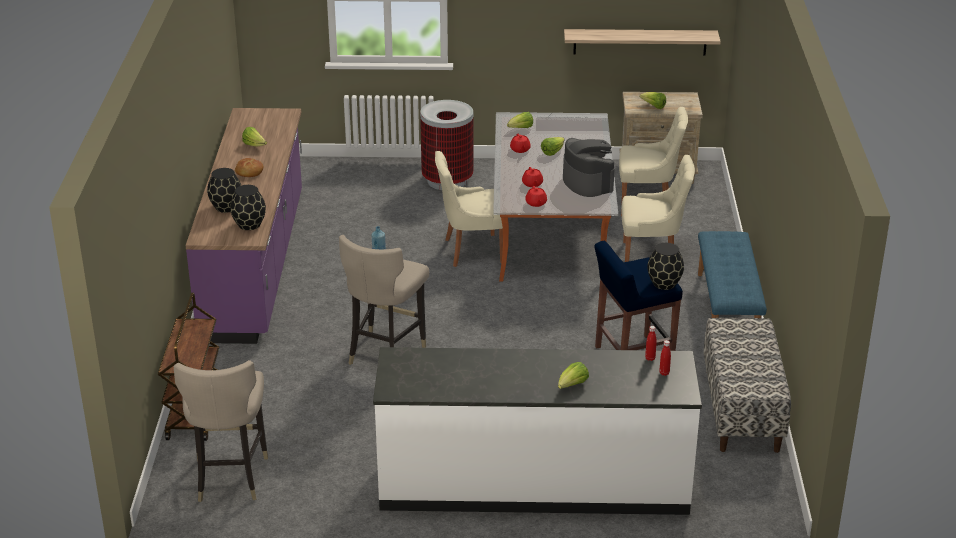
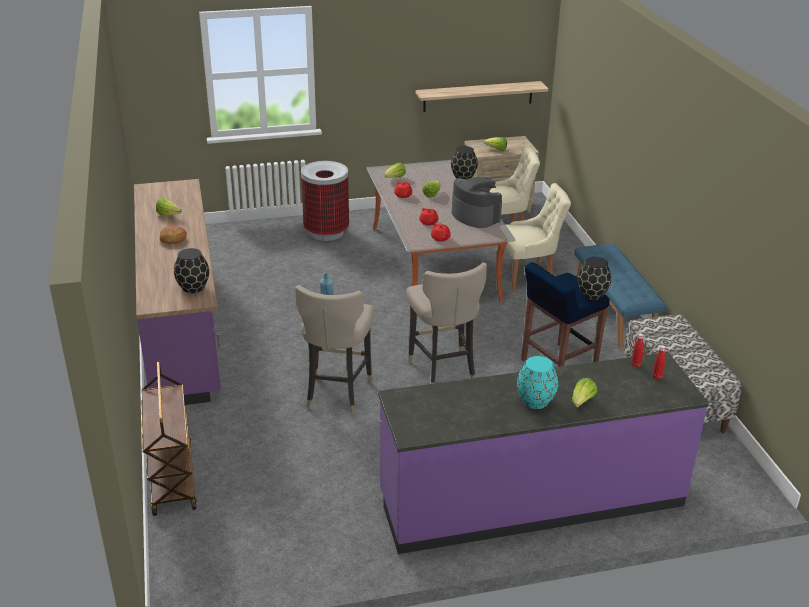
camera: 15 degrees left, 0 degrees up
(226, 207) = (163, 274): black vase -> black vase (463, 177)
(229, 477) = (233, 545): beige stool -> beige stool (443, 370)
(471, 250) = (373, 289): beige chair -> none
(527, 378) = (536, 401): none -> turquoise vase
(534, 484) = (531, 500): white counter -> purple counter

